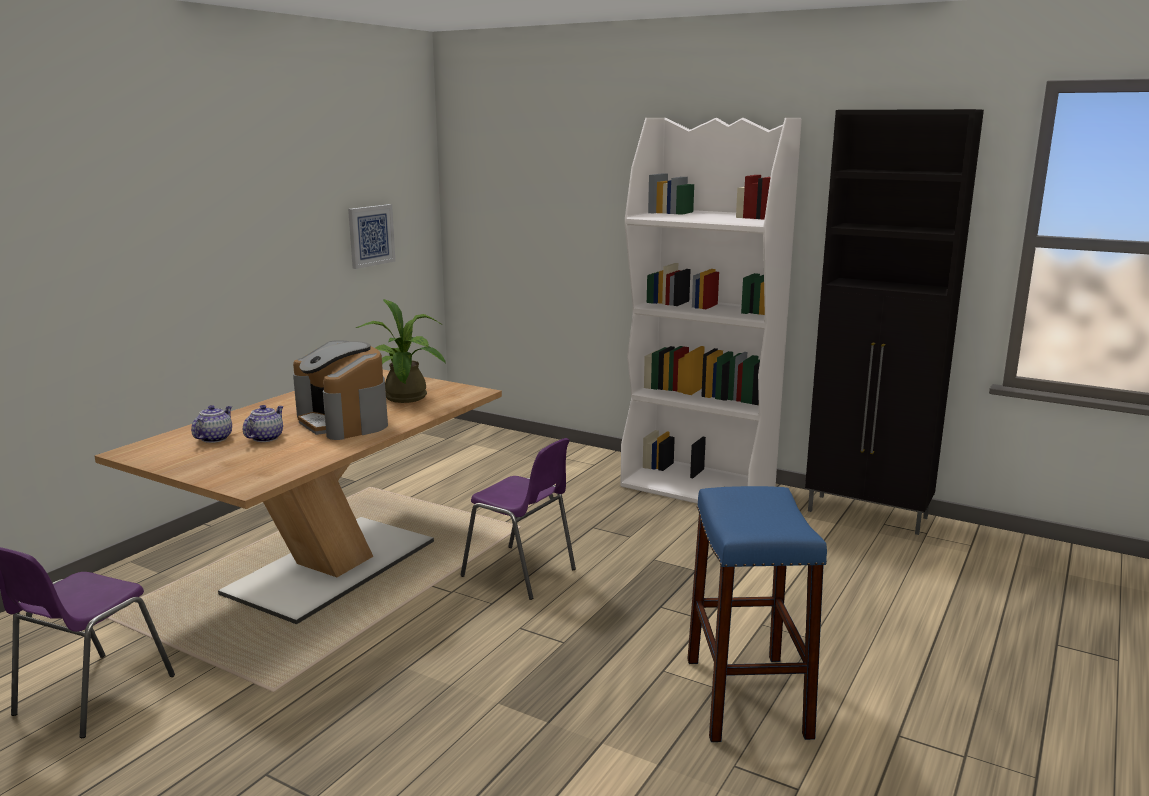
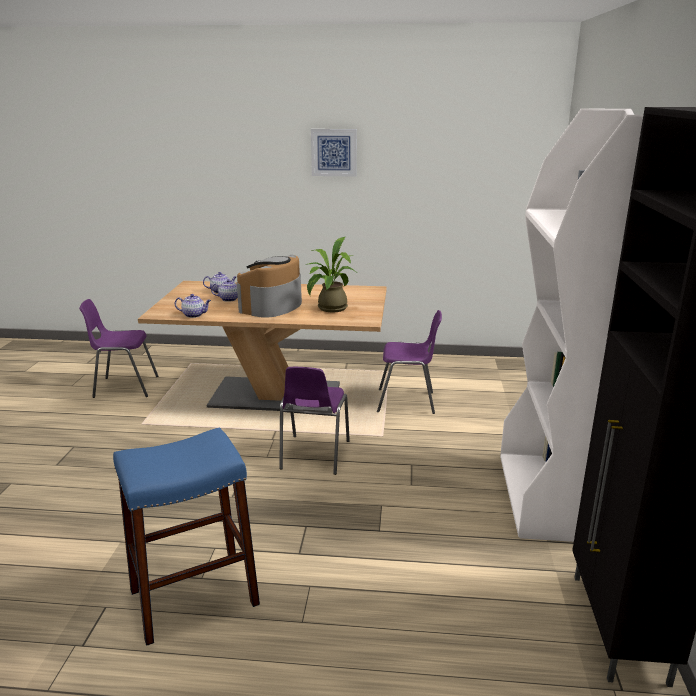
camera: 65 degrees right, 5 degrees up
(300, 464) = (194, 315): none -> teapot
(371, 235) = (469, 195): picture -> picture (334, 152)
(460, 496) = (407, 402): none -> purple chair

